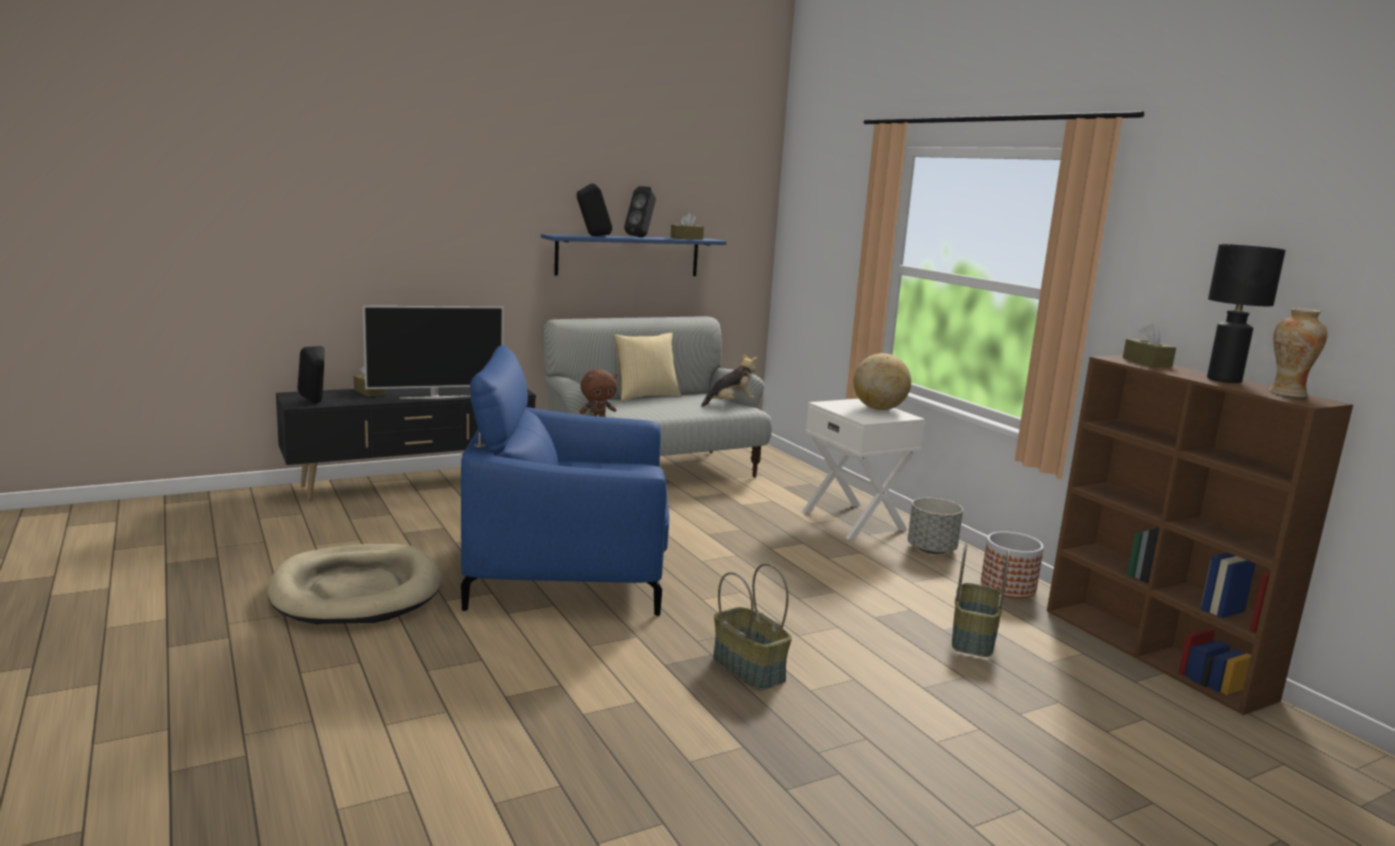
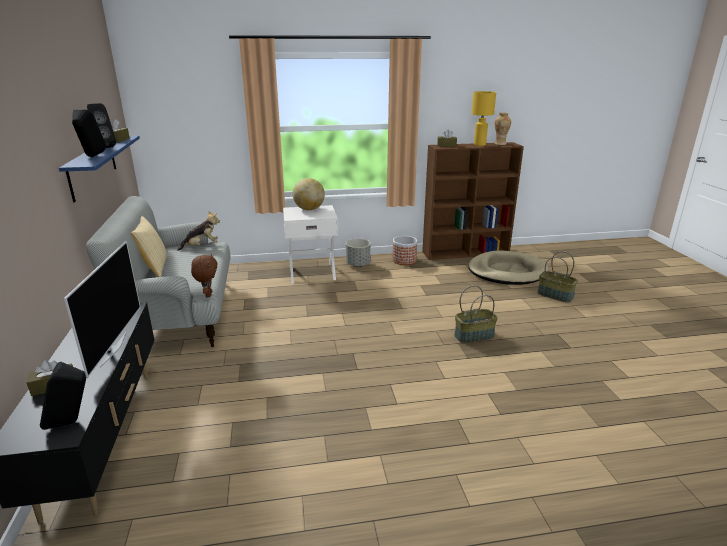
camera: 70 degrees left, 10 degrees up
(356, 591) = (341, 476): beige dog bed -> beige dog bed (507, 271)
(569, 572) = (343, 372): blue armchair -> none
(730, 404) = (202, 246): plush toy -> plush toy turned 75 degrees clockwise
(974, 639) = (451, 280): basket -> basket (555, 295)
(1224, 380) = (479, 145): black table lamp -> yellow table lamp

